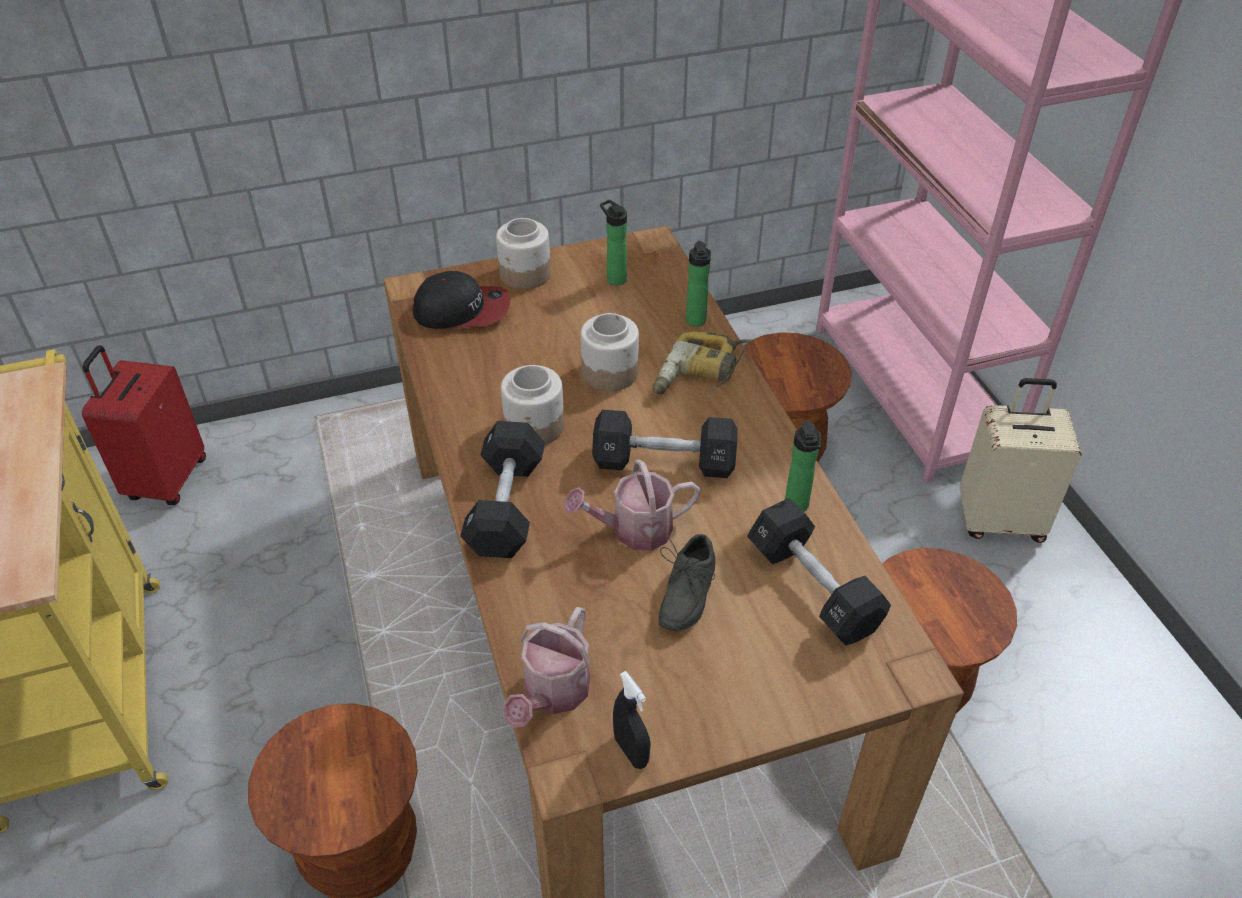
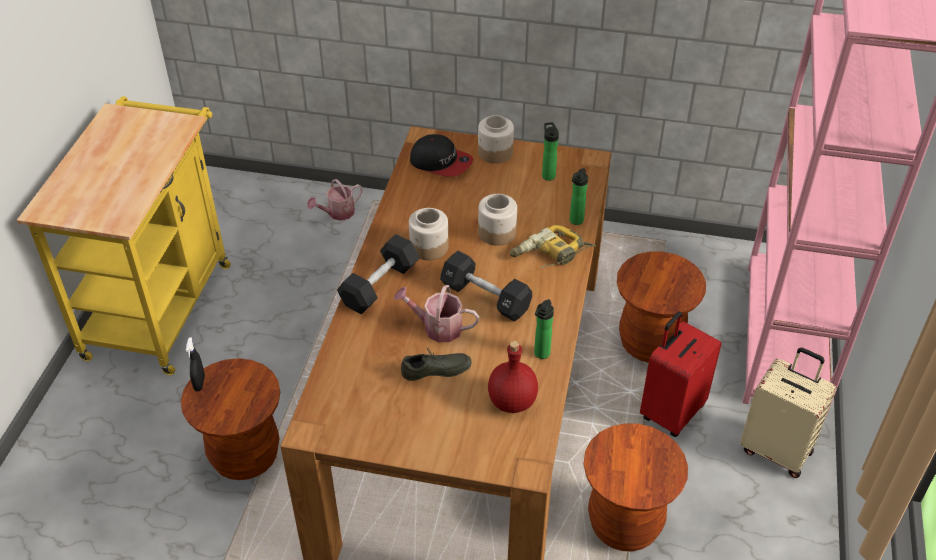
camera: 30 degrees right, 0 degrees up
(165, 480) = (268, 206): red suitcase -> red suitcase (671, 412)
(552, 694) = (329, 391): watering can -> watering can (337, 213)
(631, 751) = (346, 436): black spray bottle -> black spray bottle (199, 383)
(683, 593) = (436, 372): grey shoe -> grey shoe turned 150 degrees counterclockwise
(813, 588) = (511, 401): black dumbbell -> red bottle

